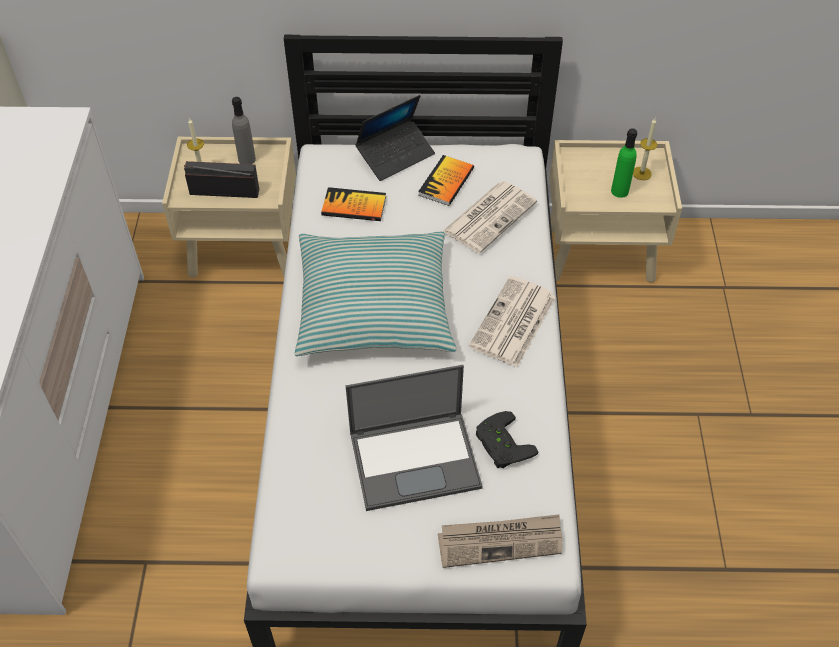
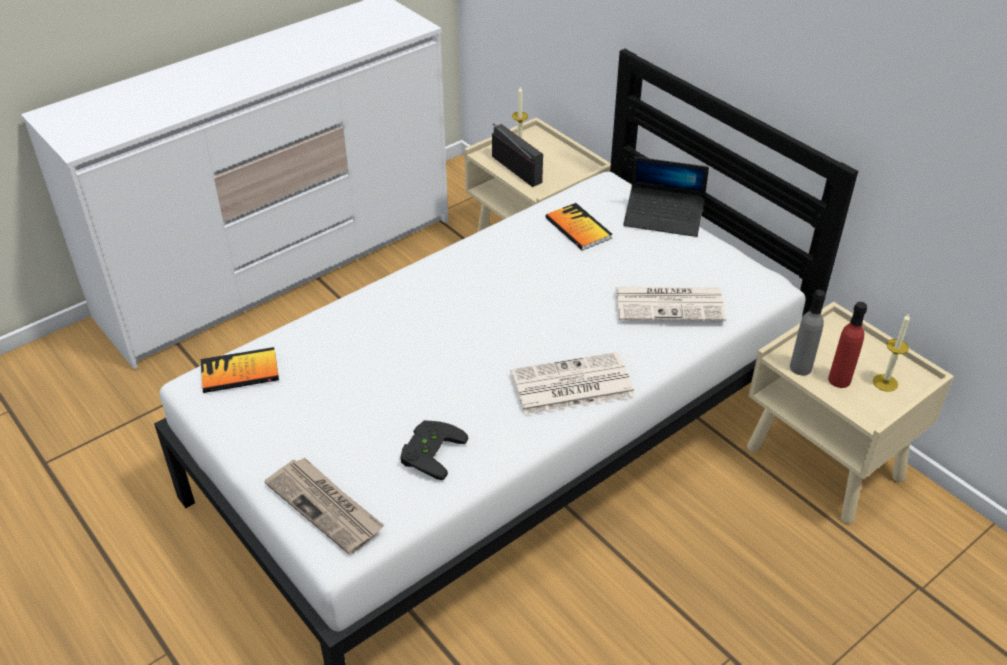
camera: 50 degrees right, 10 degrees down
(247, 159) = (563, 160): grey bottle -> grey bottle (800, 367)
(374, 306) = (489, 297): pillow -> none
(416, 459) = (360, 408): laptop -> none
(446, 182) = (675, 260): book -> book (240, 372)
(619, 191) = (839, 380): green bottle -> red bottle

